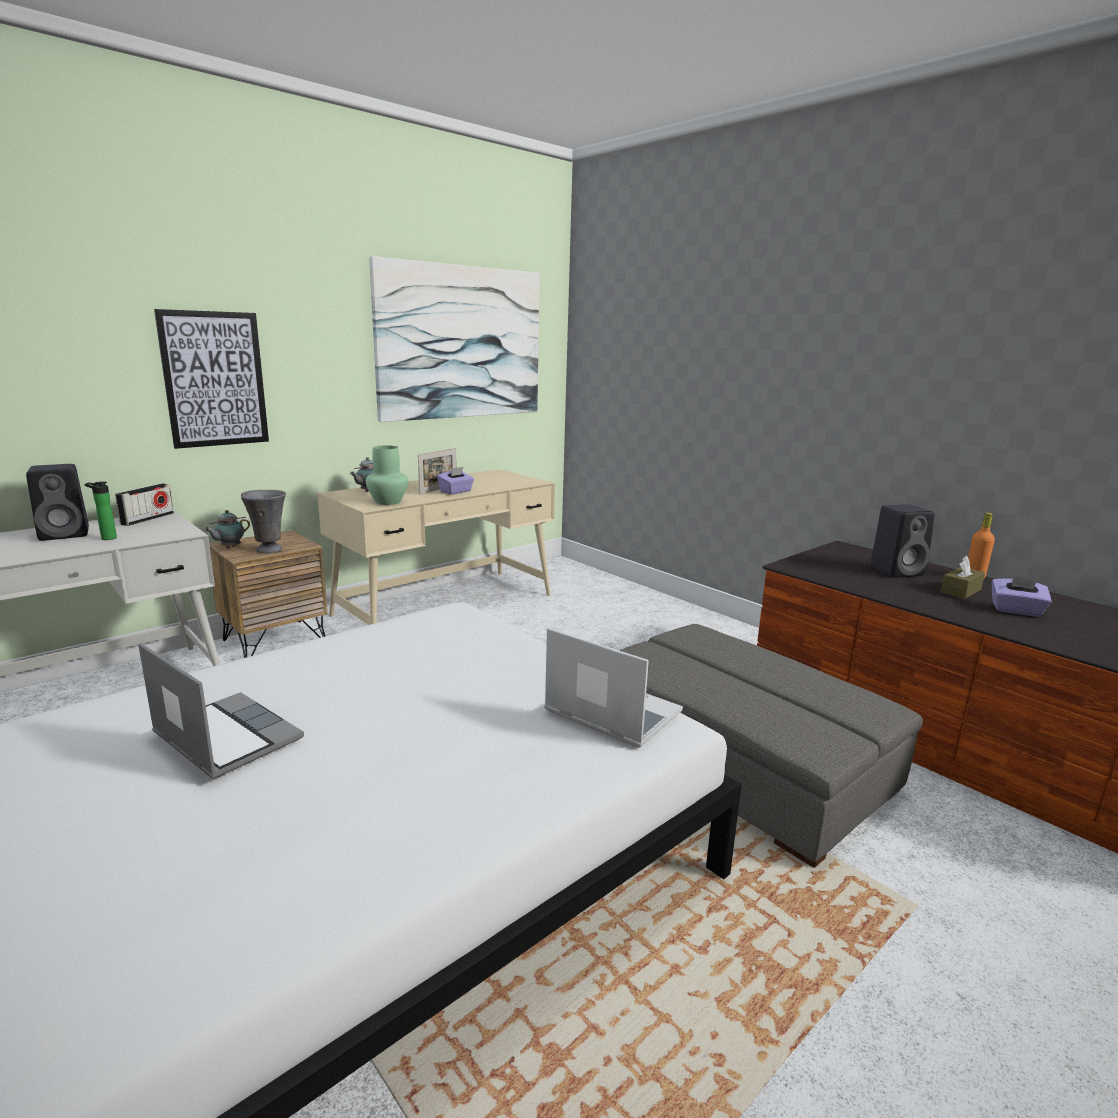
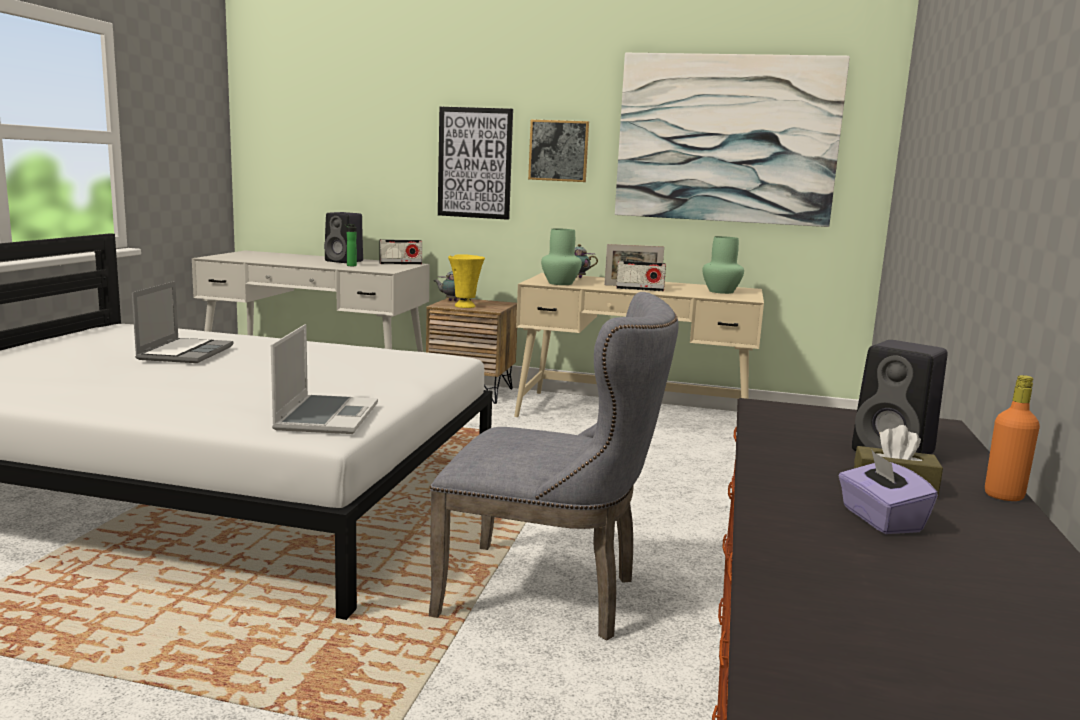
camera: 55 degrees right, 5 degrees down
(269, 550) = (465, 306): grey vase -> yellow vase
(313, 360) = (558, 150): none -> picture
(456, 491) = (639, 289): purple tissue box -> radio
(498, 479) = (720, 291): none -> green vase
(738, 761) = (552, 595): grey ottoman -> grey chair

